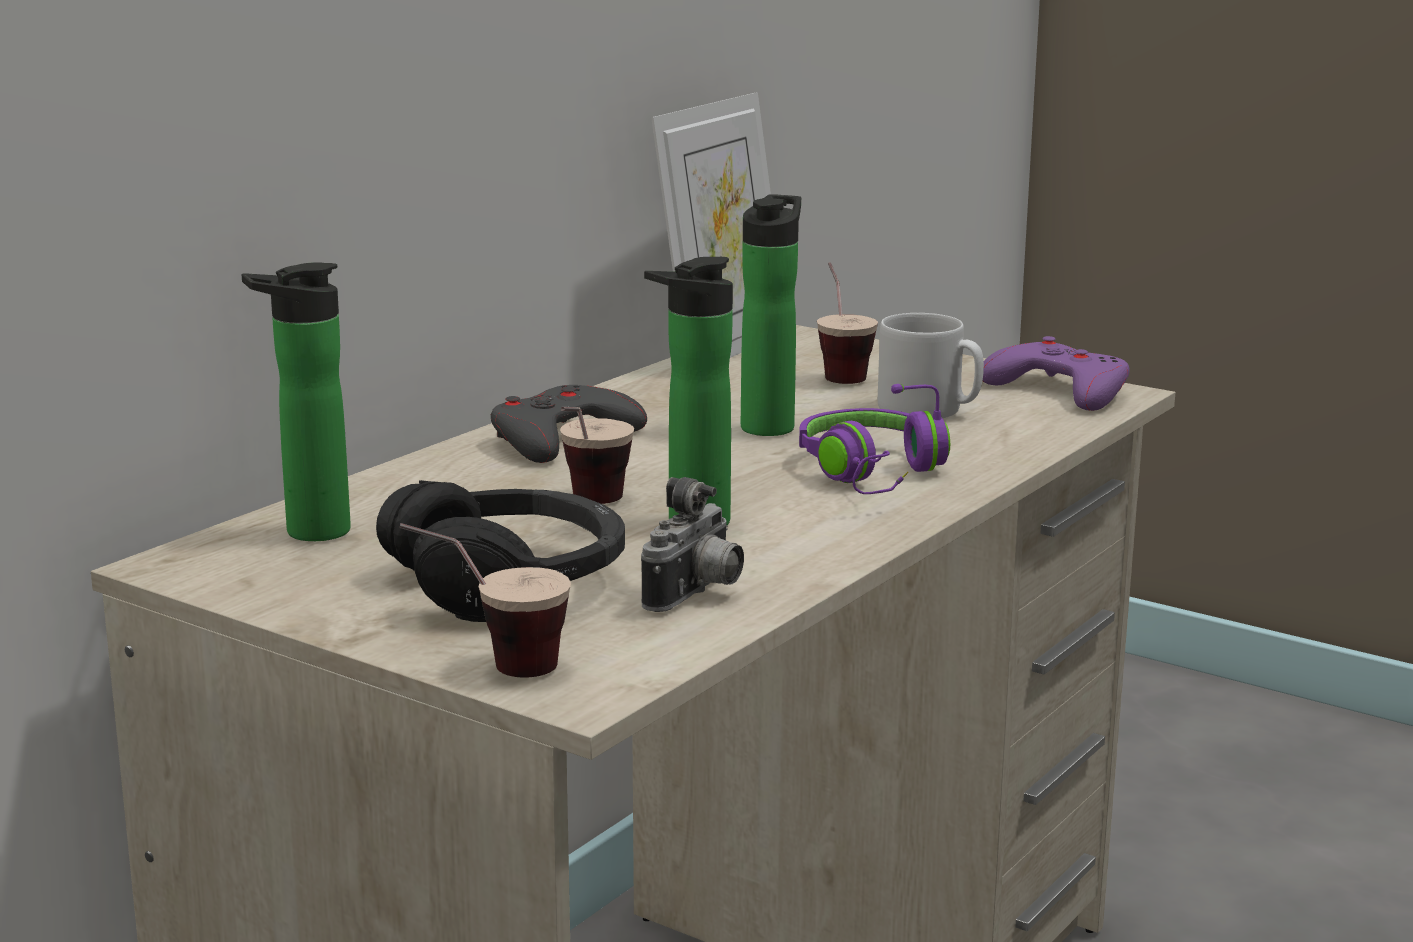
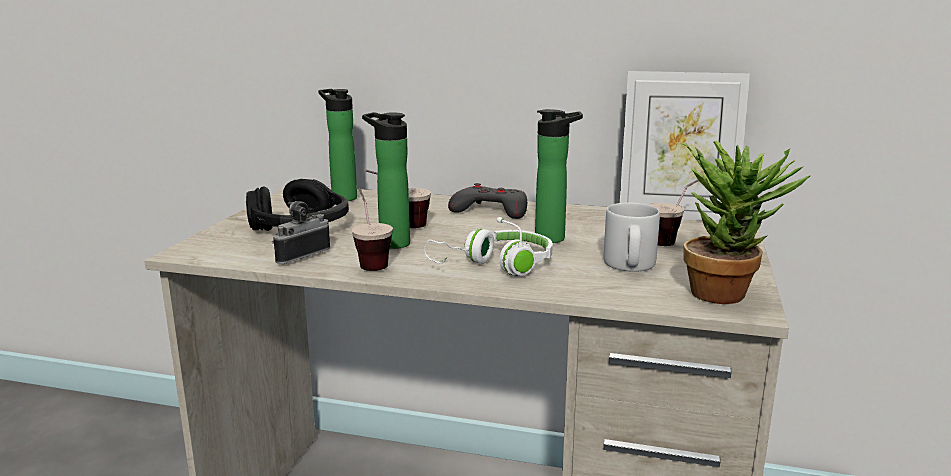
camera: 70 degrees right, 0 degrees up
(489, 667) = (210, 237): cup -> cup (370, 261)
(697, 595) = (299, 255): camera -> camera turned 120 degrees clockwise
(874, 475) = (496, 266): purple headphones -> white headphones
(1059, 390) = (727, 292): purple game controller -> potted plant

